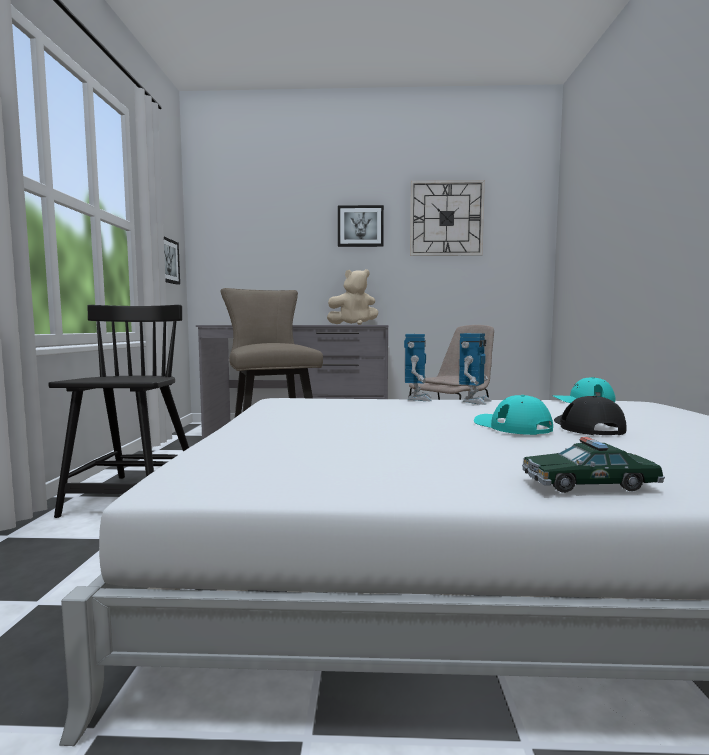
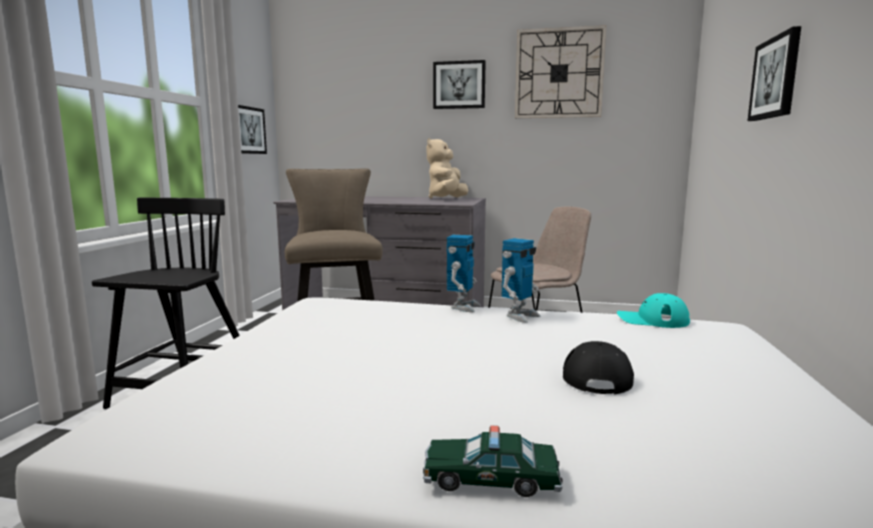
camera: 10 degrees right, 5 degrees up
(353, 324) = (446, 198): beige plush toy -> beige plush toy turned 120 degrees clockwise
(512, 426) = (509, 368): turquoise cap -> none
(652, 208) = (775, 78): none -> picture

